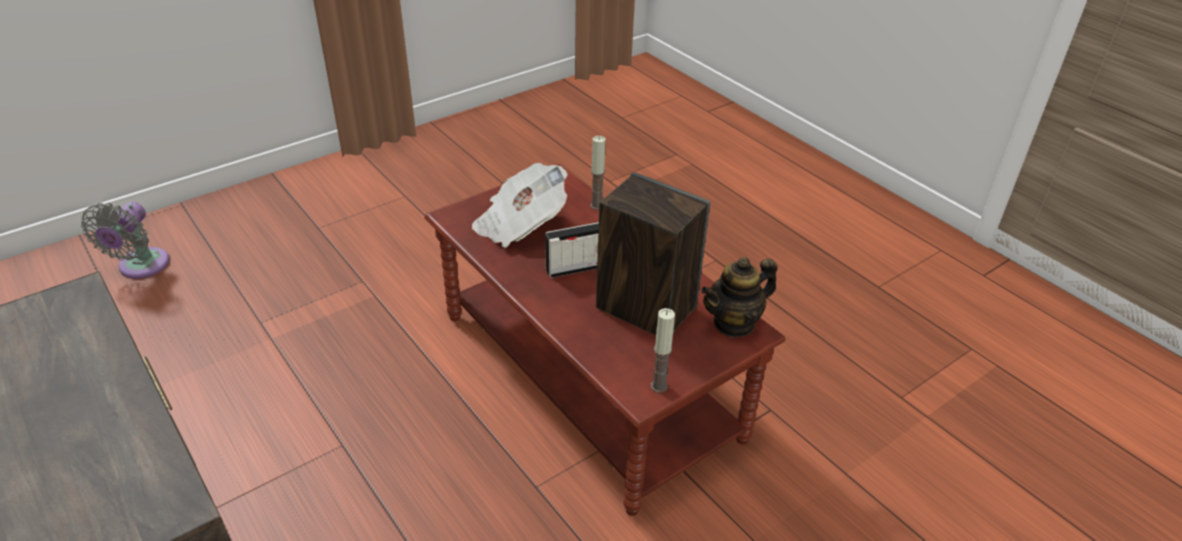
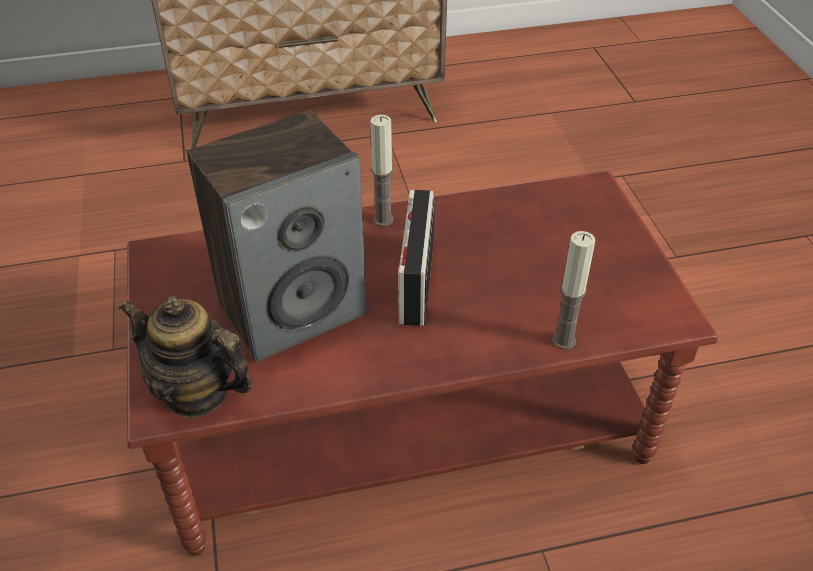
camera: 115 degrees right, 5 degrees up
(141, 267) = (743, 110): grey fan -> none
(520, 225) = (544, 244): newspaper -> none
(659, 386) = (157, 273): candle -> candle (383, 219)
(734, 323) = (196, 392): teapot -> teapot turned 60 degrees counterclockwise

